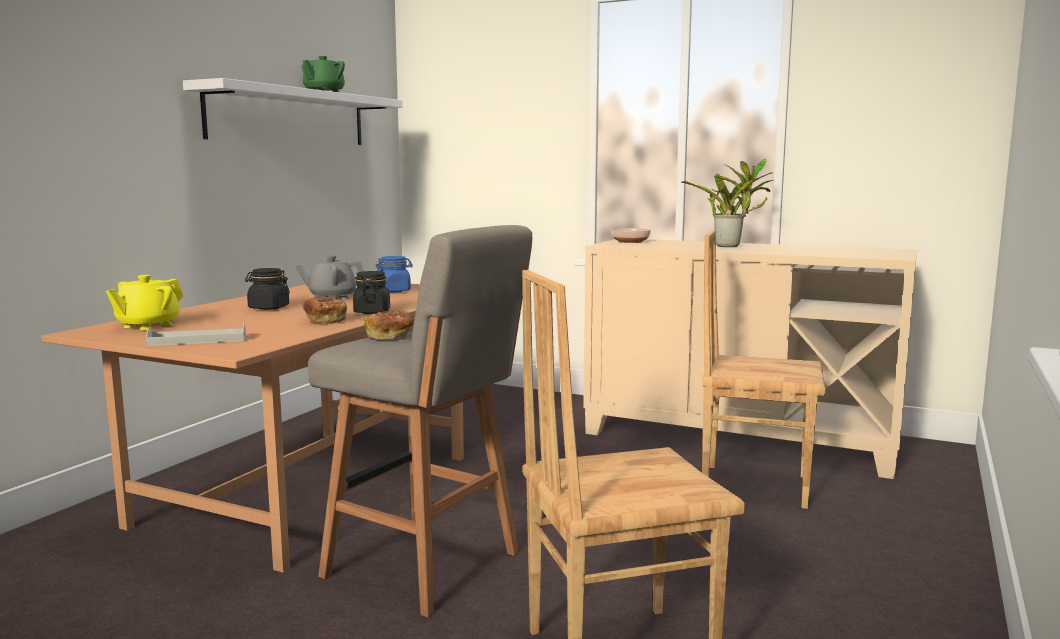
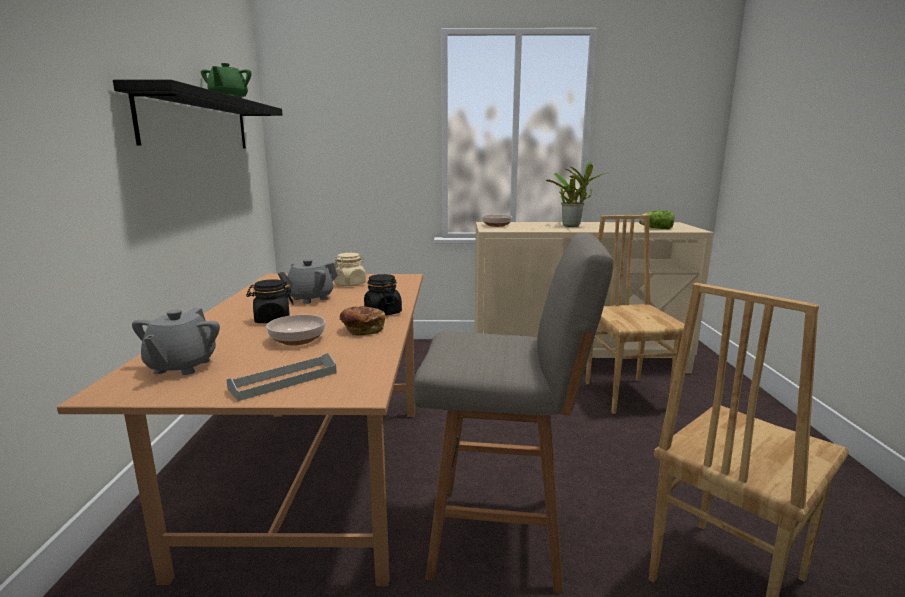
camera: 25 degrees left, 5 degrees up
(147, 326) = (181, 366): yellow teapot -> grey teapot
(260, 321) = (298, 339): none -> bowl
(290, 117) = (198, 122): white shelf -> black shelf
(390, 337) = (462, 343): bread -> none
(394, 291) = (350, 284): blue jar -> beige jar
(754, 485) = (627, 395): brown chair -> brown chair turned 90 degrees clockwise
(840, 253) = (655, 228): none -> lettuce

